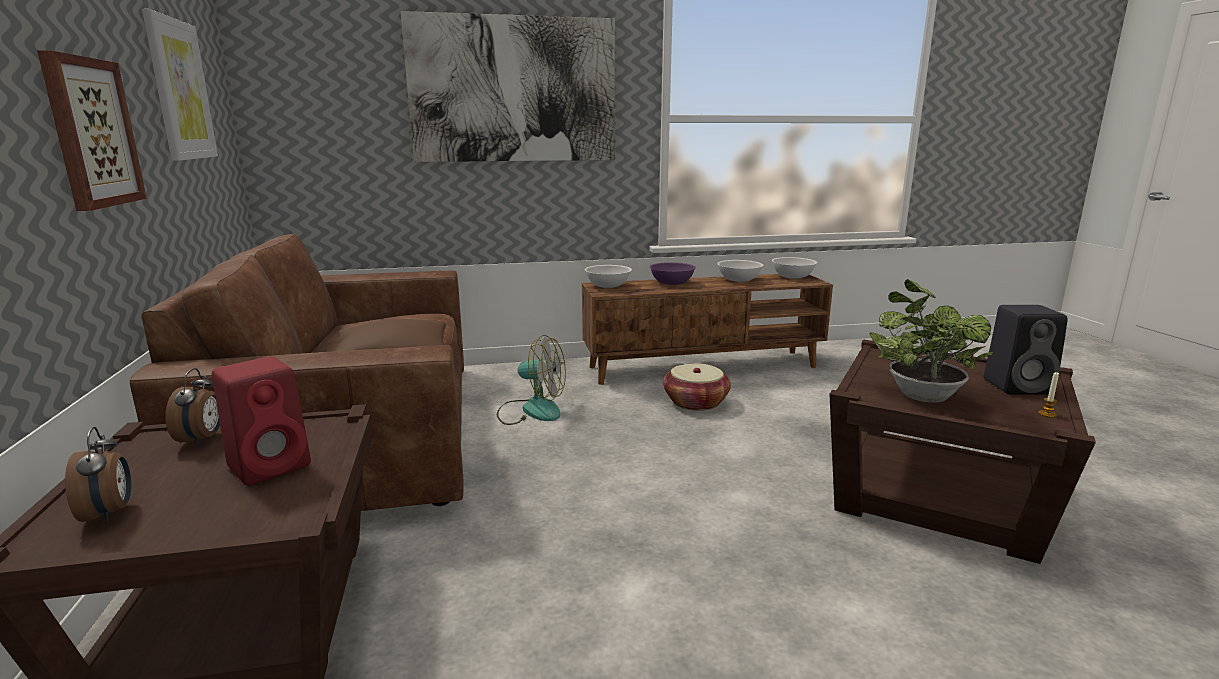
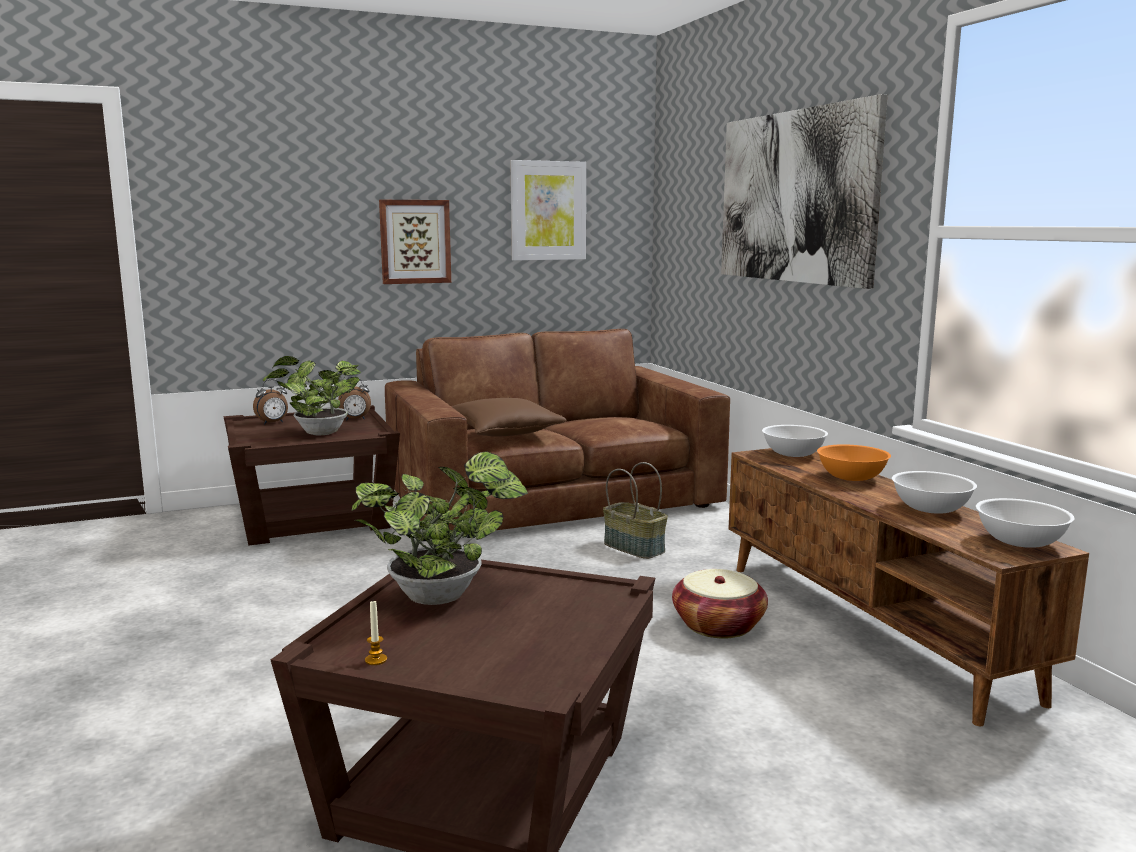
camera: 80 degrees right, 5 degrees down
(272, 465) = (317, 433): red speaker -> potted plant
(531, 410) = (635, 547): fan -> basket
(671, 283) = (852, 477): purple bowl -> orange bowl
(1019, 386) = (483, 662): black speaker -> none

